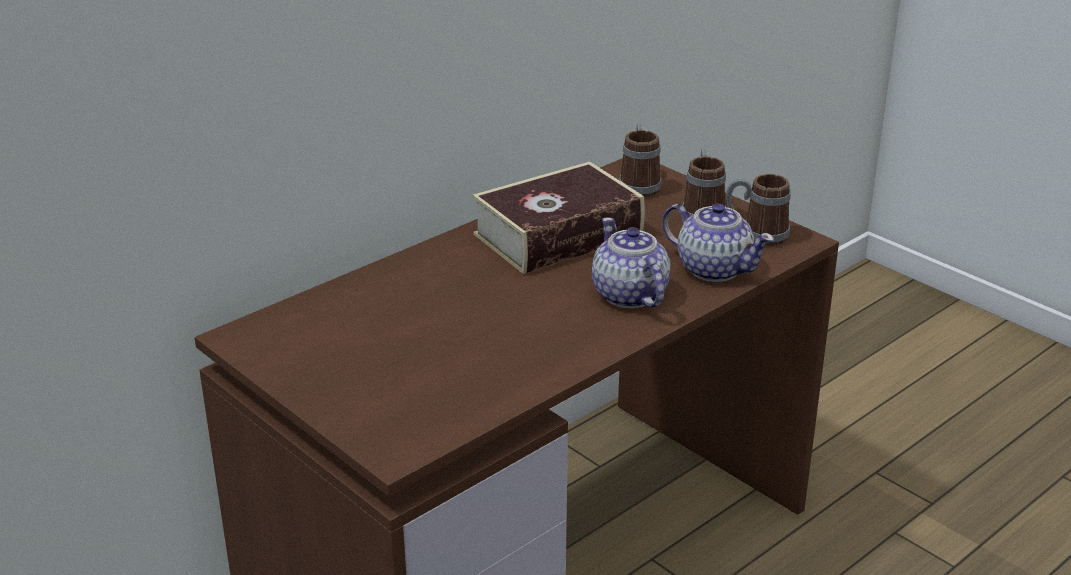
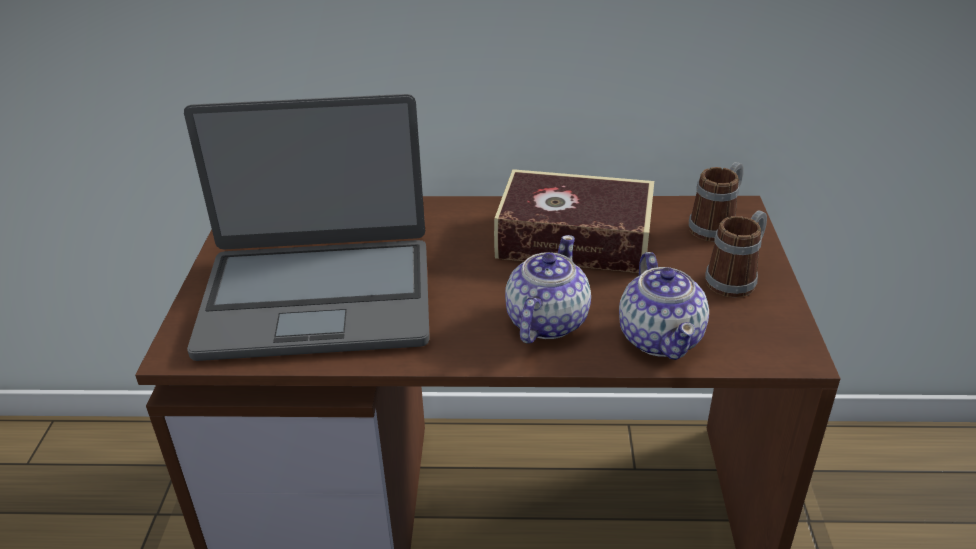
camera: 45 degrees right, 5 degrees up
(437, 364) = (318, 298): none -> laptop
(756, 236) = (755, 326): mug -> none

